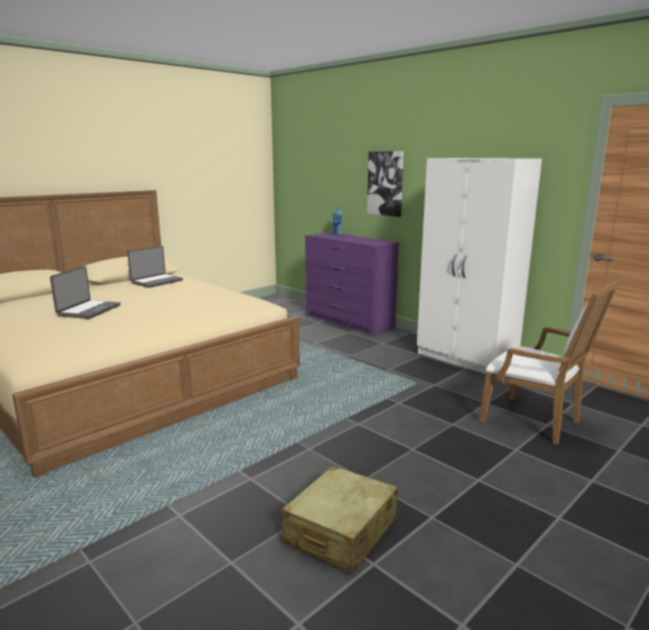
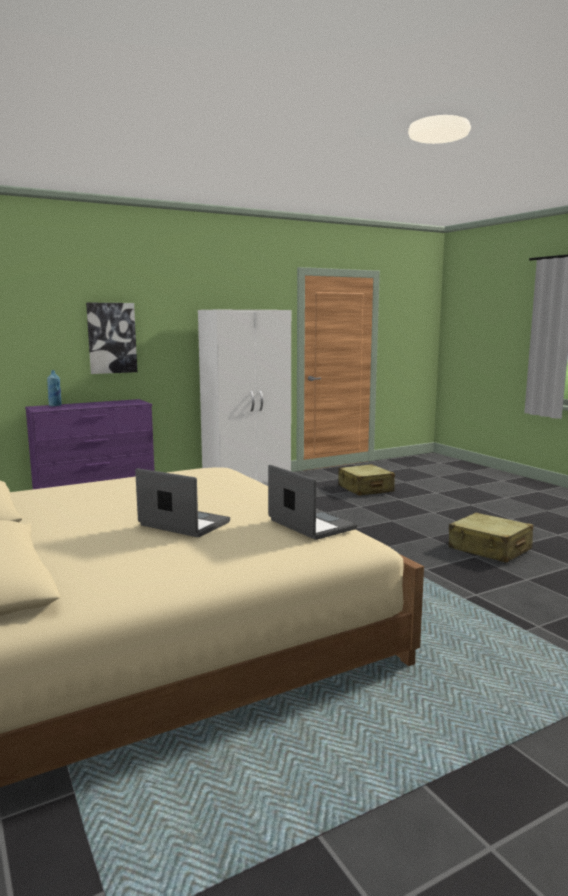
camera: 75 degrees left, 5 degrees down
(156, 281) = (50, 498): laptop -> laptop (310, 525)
(536, 422) = (365, 489): white armchair -> beige suitcase

